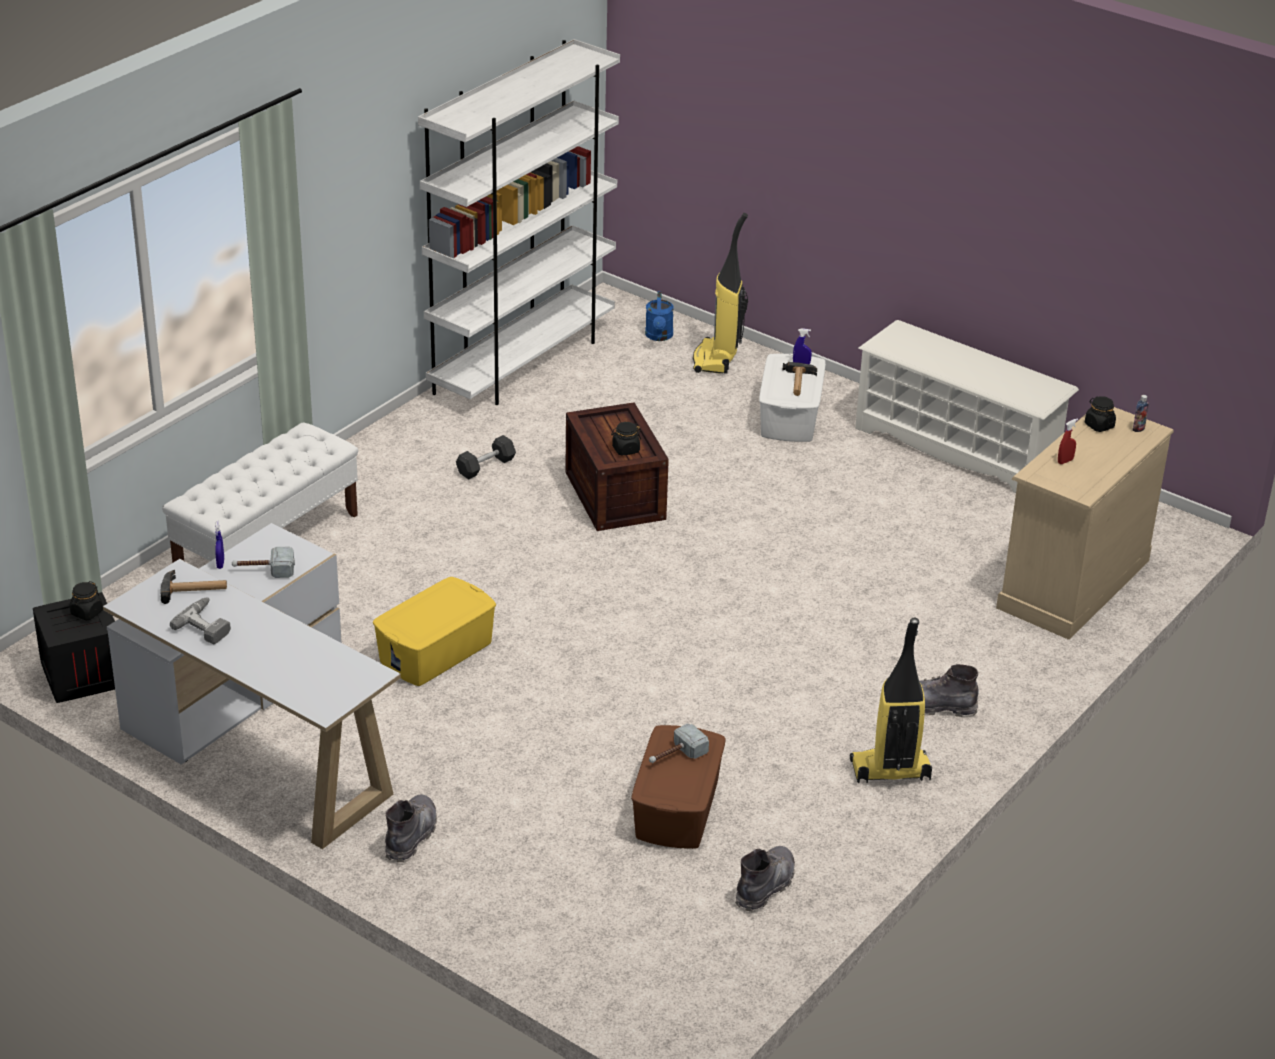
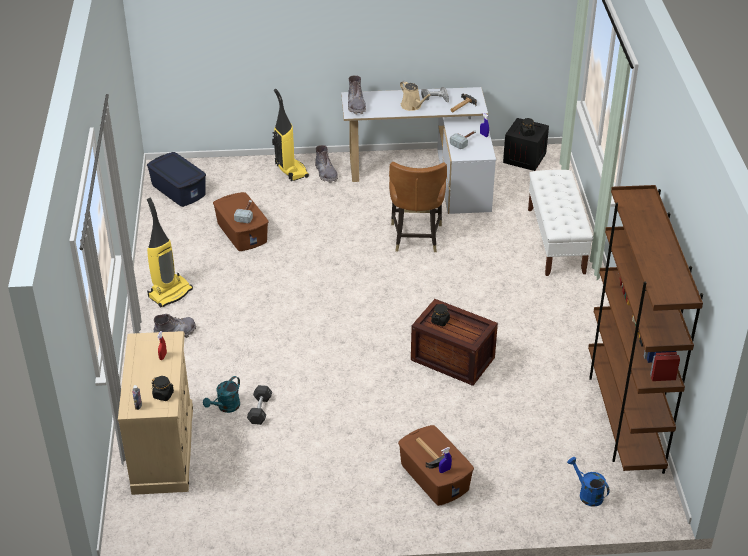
camera: 140 degrees right, 5 degrees up
(262, 633) = (412, 106): none -> beige watering can
(436, 652) = (415, 237): yellow storage box -> brown chair
(486, 466) = (535, 336): grey dumbbell -> grey dumbbell (260, 410)
(522, 362) = (624, 417): white bookcase -> brown bookcase
(694, 958) = (178, 189): none -> blue storage box
(716, 359) = (531, 497): vacuum cleaner -> vacuum cleaner (290, 171)
(765, 886) = (177, 224): grey boot -> grey boot (356, 105)
(789, 416) = (435, 476): white storage box -> brown storage box
(953, 587) = (226, 407): none -> turquoise watering can
(957, 448) = (314, 516): white shoe rack -> none

